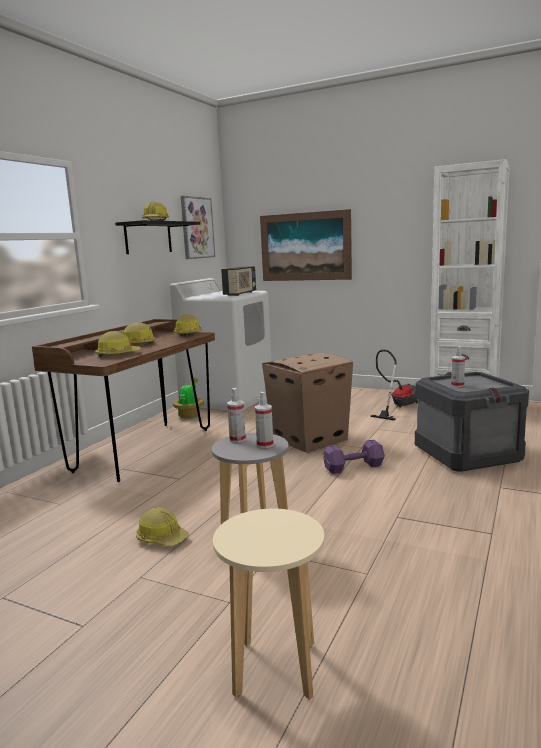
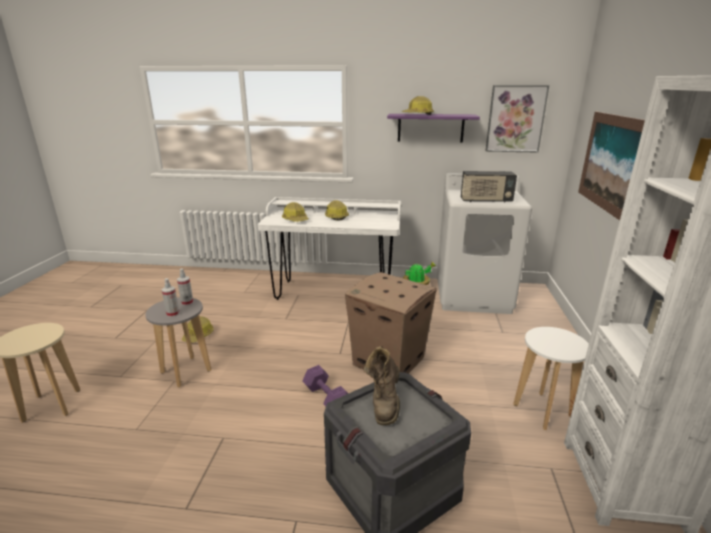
camera: 70 degrees right, 10 degrees up
(144, 449) = (334, 292): brown desk -> white desk
(148, 238) = (430, 128): black shelf -> purple shelf
(188, 334) = (387, 222): hard hat -> none
(398, 406) = (543, 411): vacuum cleaner -> white stool
(457, 385) = (384, 403): spray bottle -> brown boot

